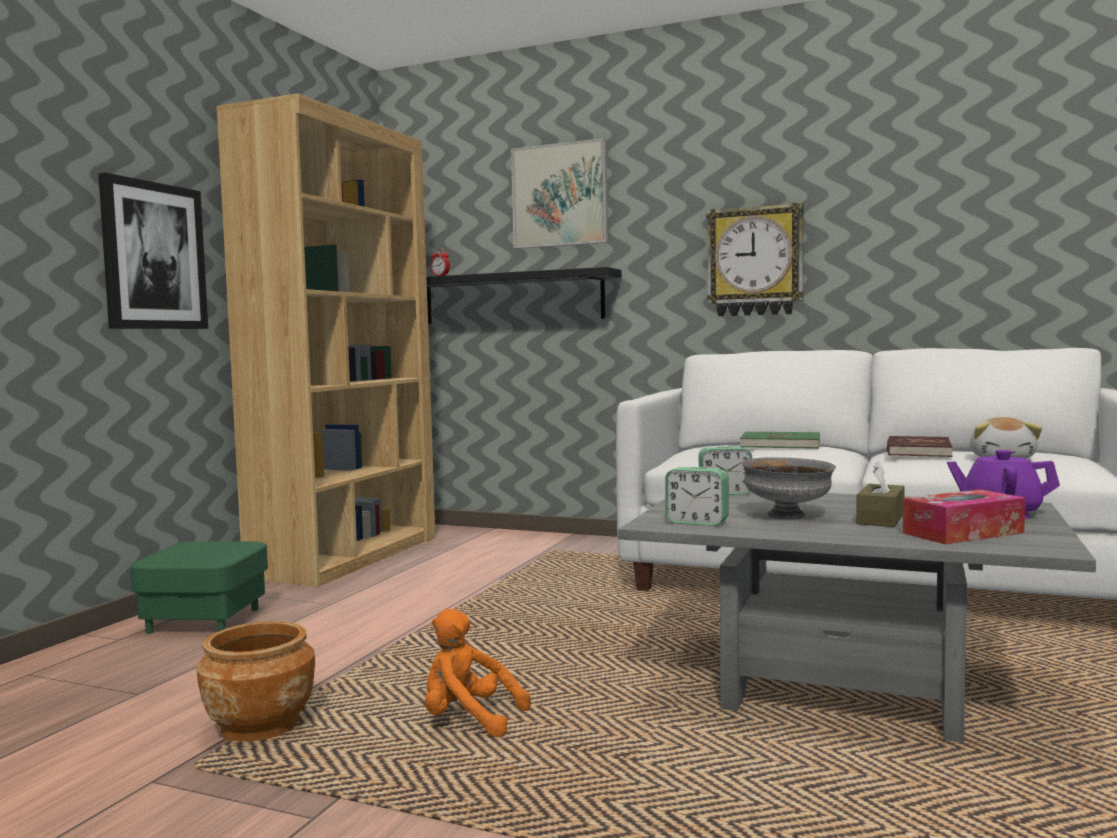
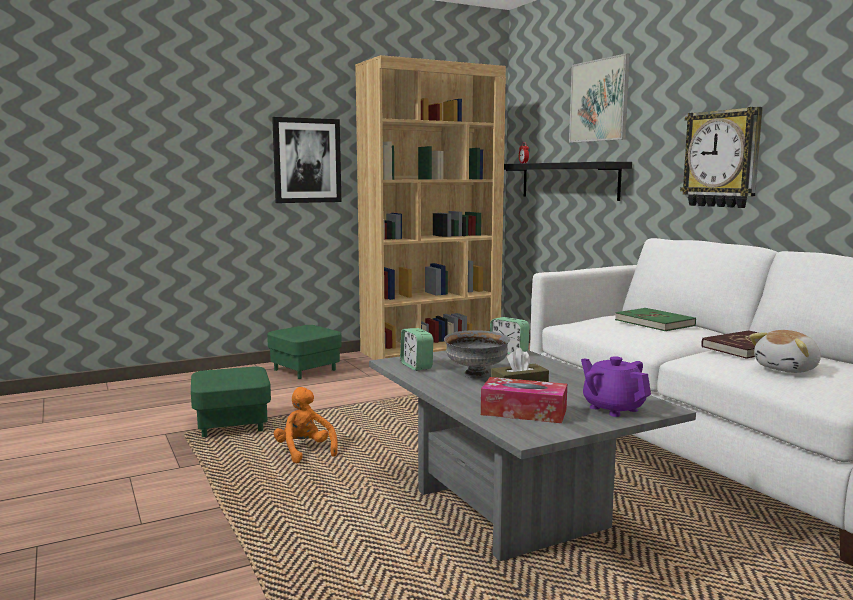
camera: 40 degrees right, 5 degrees up
(260, 727) = (232, 425): brown planter -> green ottoman

